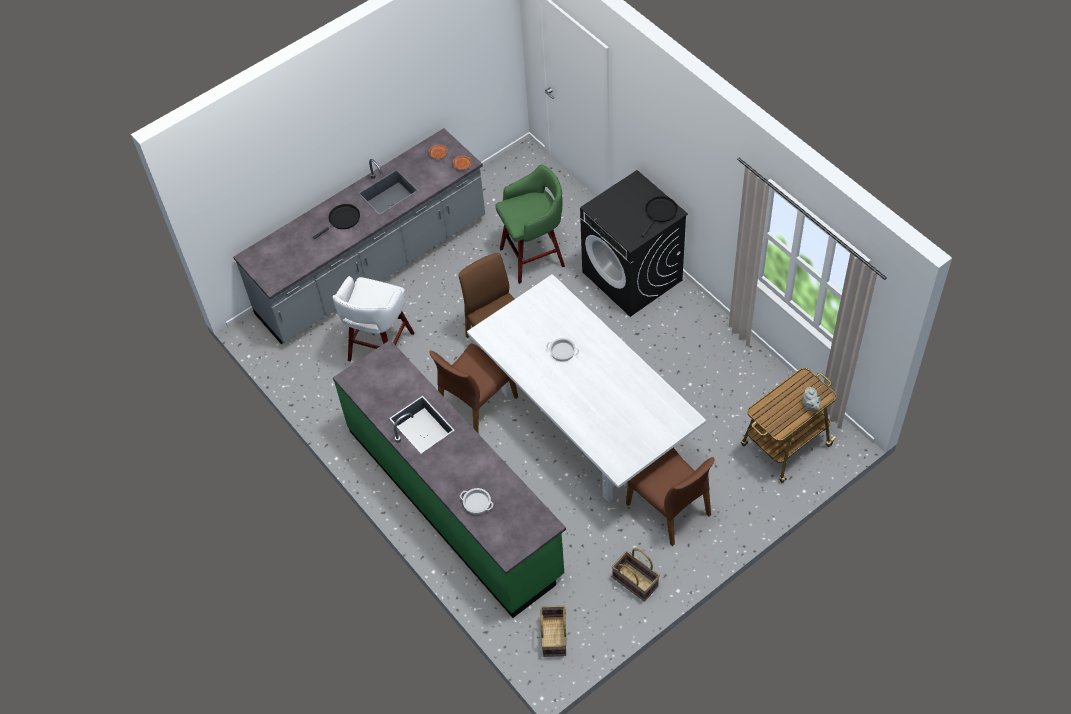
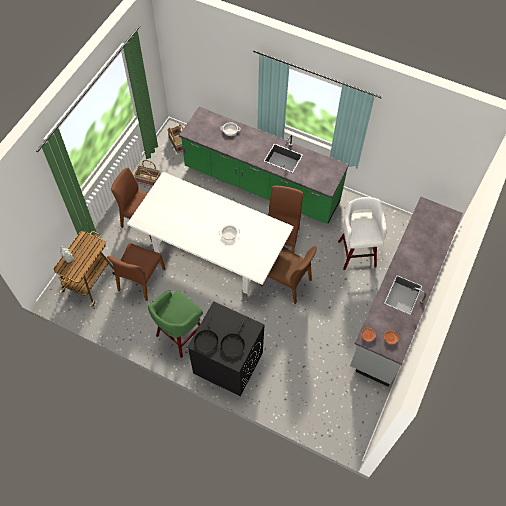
camera: 150 degrees right, 5 degrees up
(342, 220) = (416, 262): black frying pan -> black frying pan (233, 344)
(534, 256) = (300, 353): green stool -> green stool (179, 335)
(708, 421) = (140, 279): none -> brown chair

